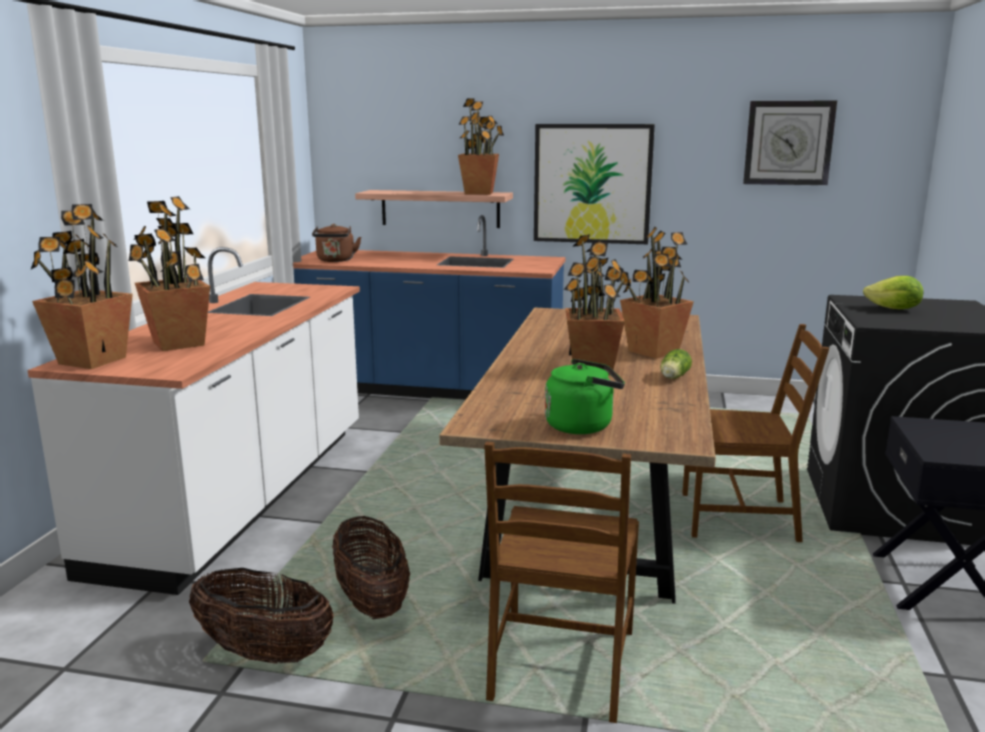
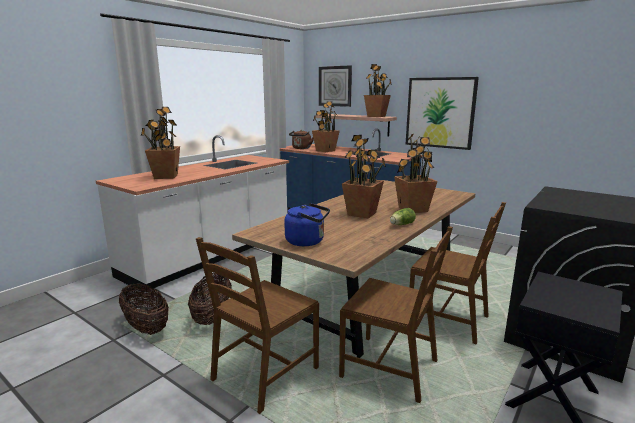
camera: 25 degrees right, 0 degrees up
(91, 361) = (122, 179): potted plant -> potted plant (325, 151)
(582, 425) = (307, 241): green kettle -> blue kettle
(728, 604) = (391, 368): none -> brown chair
(788, 143) = (567, 88): wall clock -> wall clock (335, 86)
(894, 309) = (577, 199): lettuce -> none

